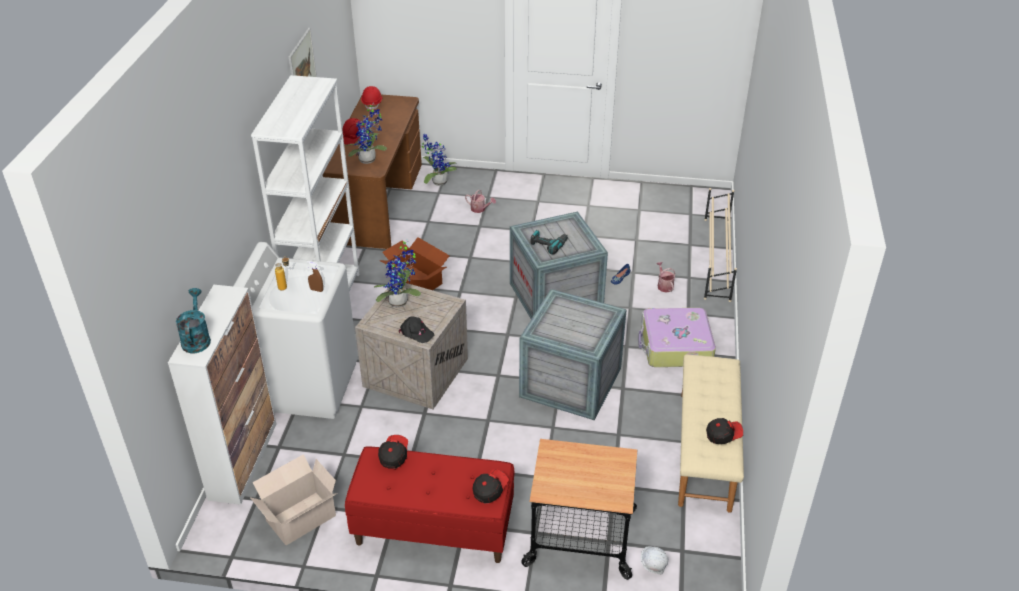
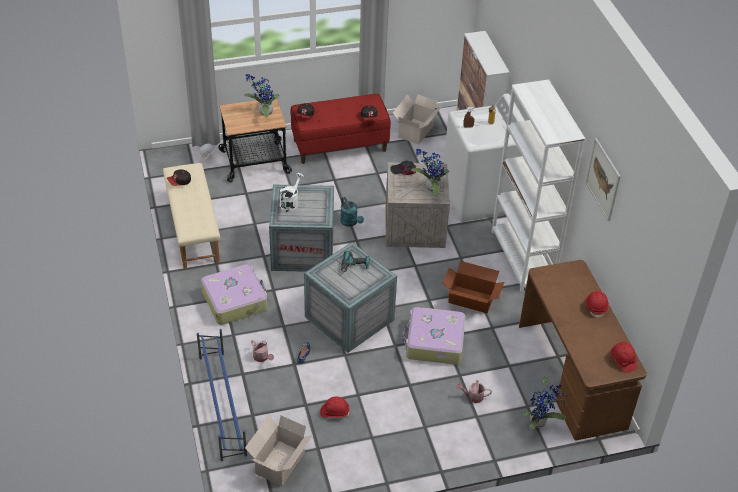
camera: 155 degrees right, 5 degrees up
(196, 338) = (484, 43): turquoise watering can -> turquoise watering can (350, 222)
(369, 160) = (555, 284): potted plant -> potted plant (263, 112)
(483, 255) = (434, 342): none -> suitcase
(587, 328) = (290, 203): none -> white watering can
(612, 228) = (334, 412): none -> red hard hat
(678, 208) = (279, 464): none -> cardboard box
(716, 259) = (222, 404): beige shoe rack -> blue shoe rack

